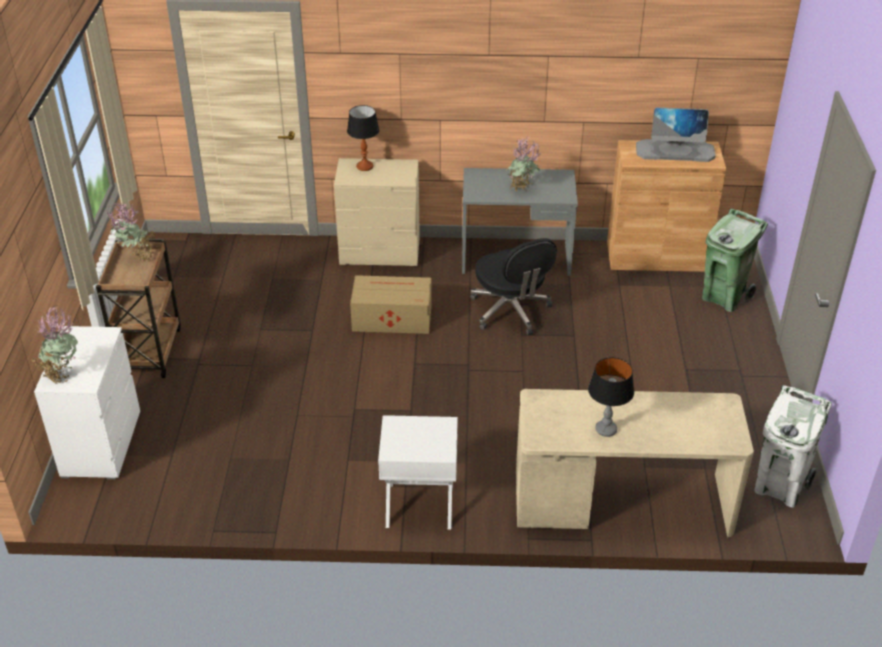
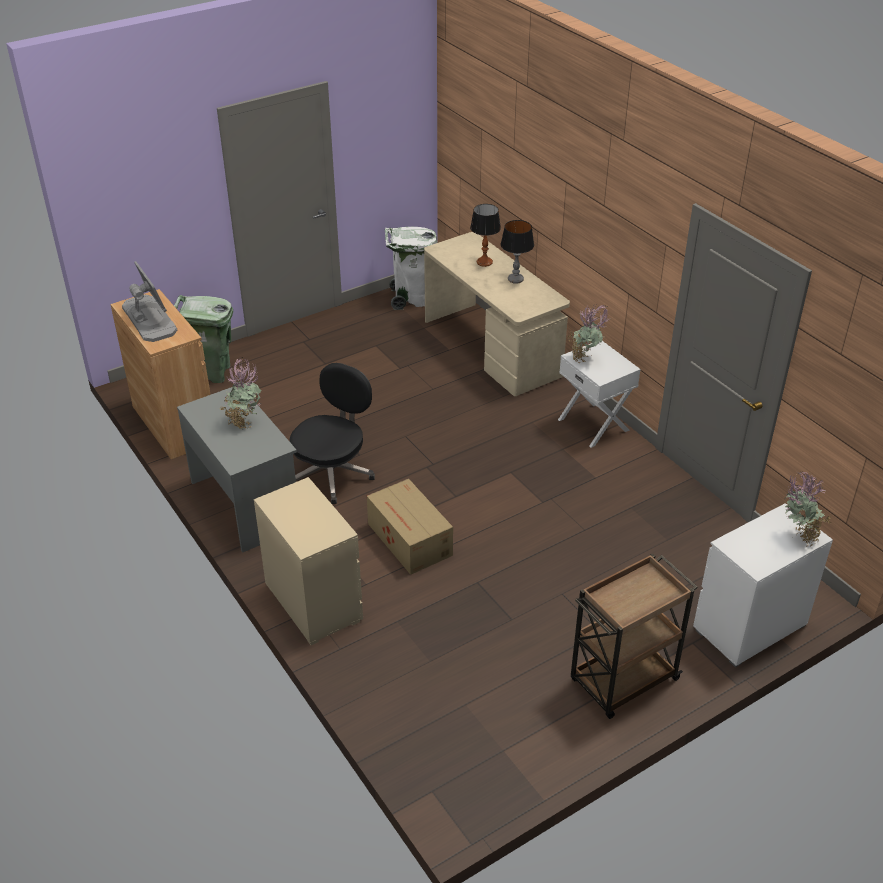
camera: 125 degrees left, 0 degrees up
(136, 259) = (621, 602): potted plant -> potted plant (585, 358)
(365, 166) = (301, 530): table lamp -> table lamp (484, 262)

